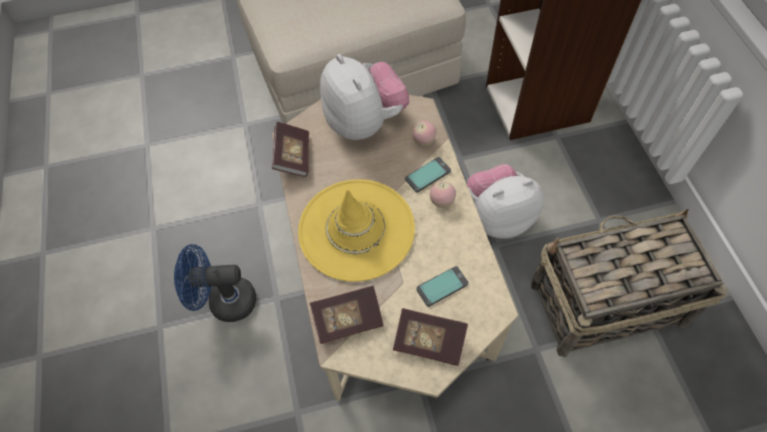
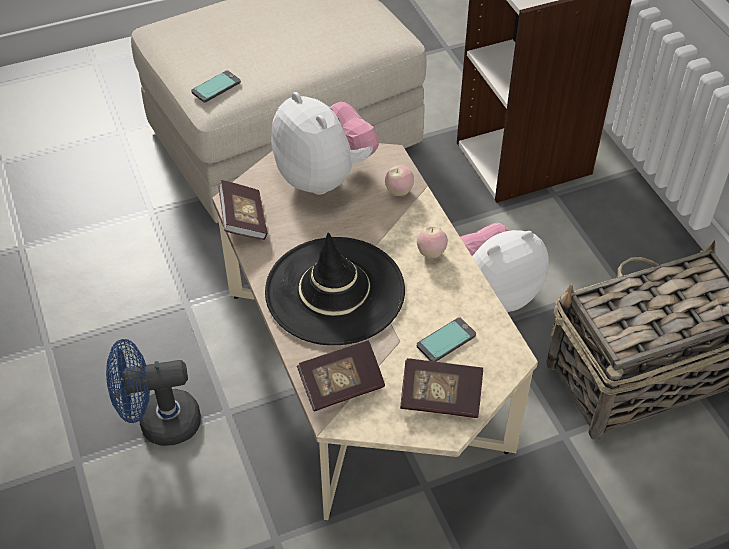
camera: 10 degrees left, 10 degrees down
(356, 229) = (335, 291): yellow hat -> black hat
(427, 175) = (409, 226): phone -> phone (216, 87)

